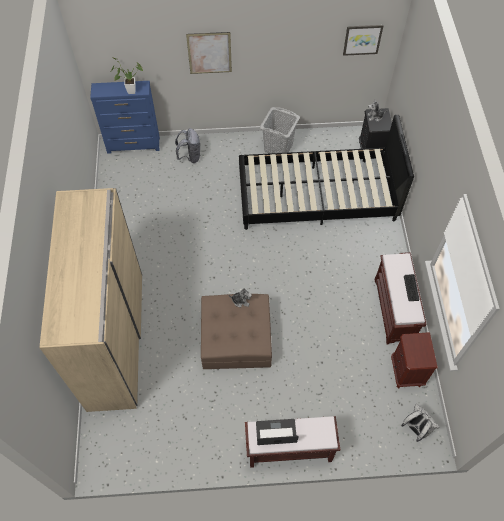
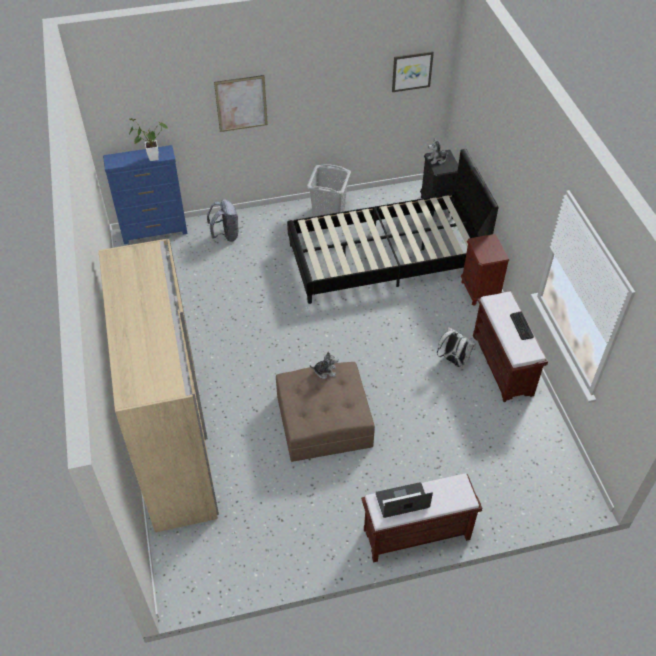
camera: 10 degrees left, 10 degrees down
(406, 372) = (533, 428): brown nightstand -> brown nightstand (479, 291)
(415, 428) = (559, 487): white backpack -> white backpack (453, 360)

